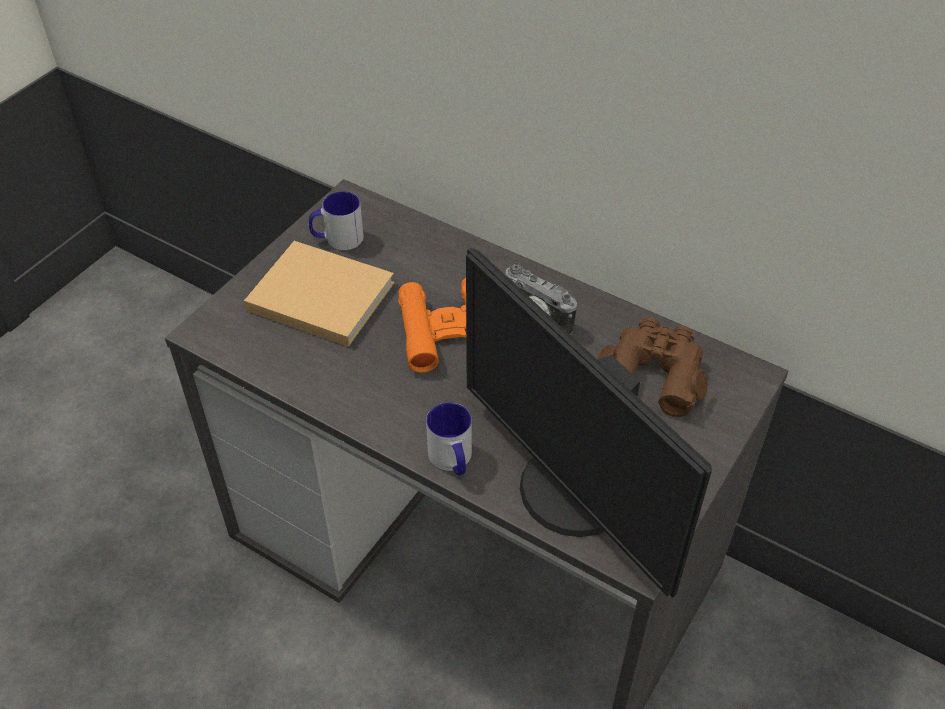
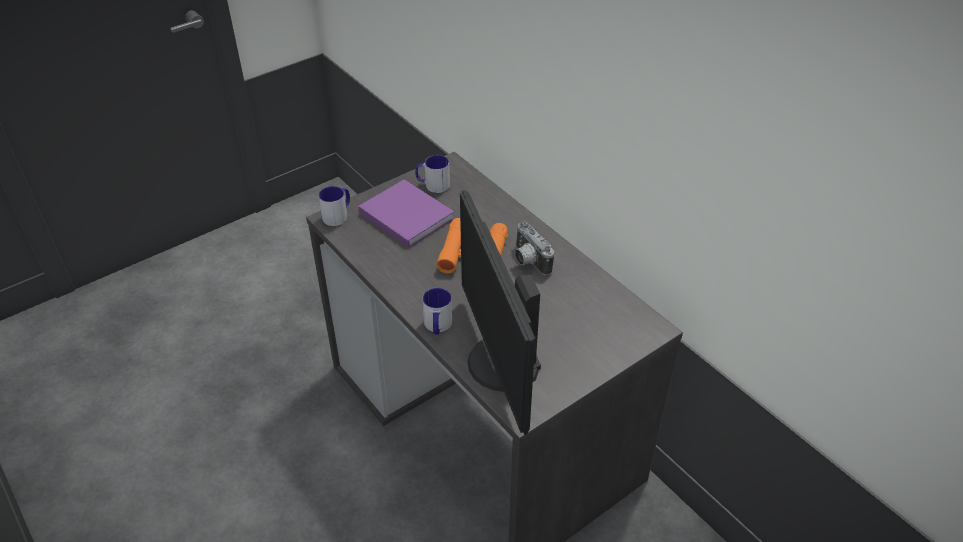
camera: 20 degrees right, 5 degrees down
(215, 322) = (338, 215): none -> mug
(317, 295) = (404, 214): beige book -> purple book
(652, 373) = (590, 310): brown binoculars -> none

